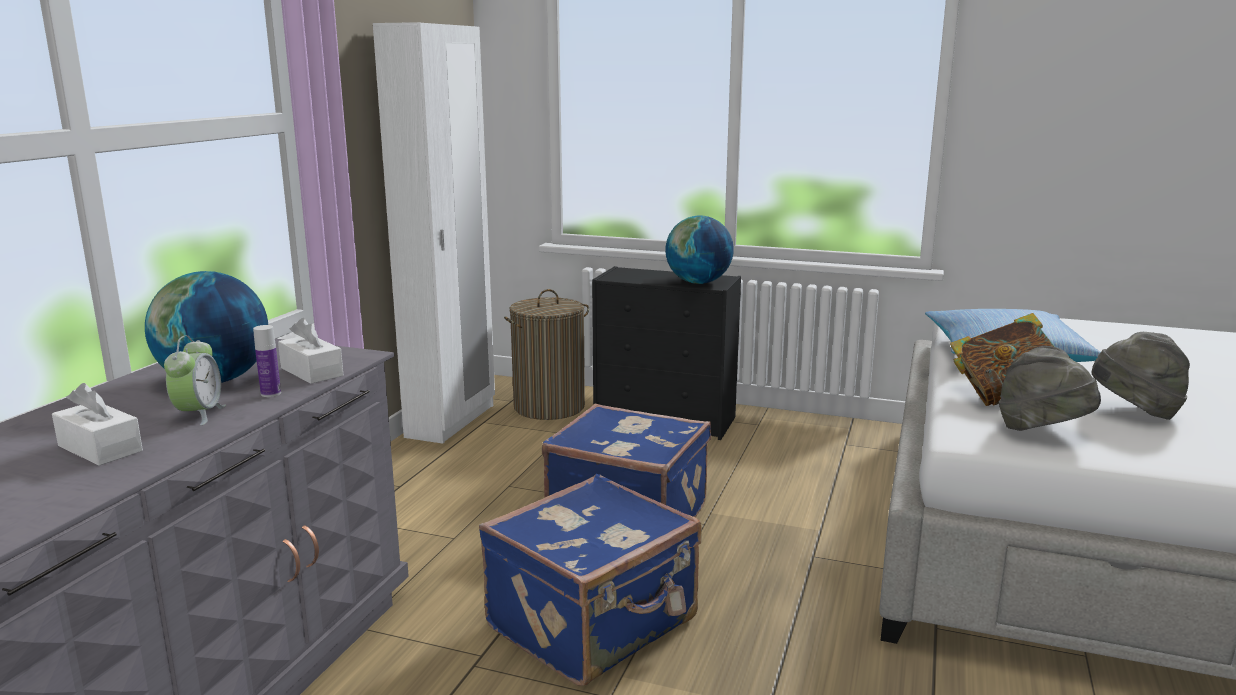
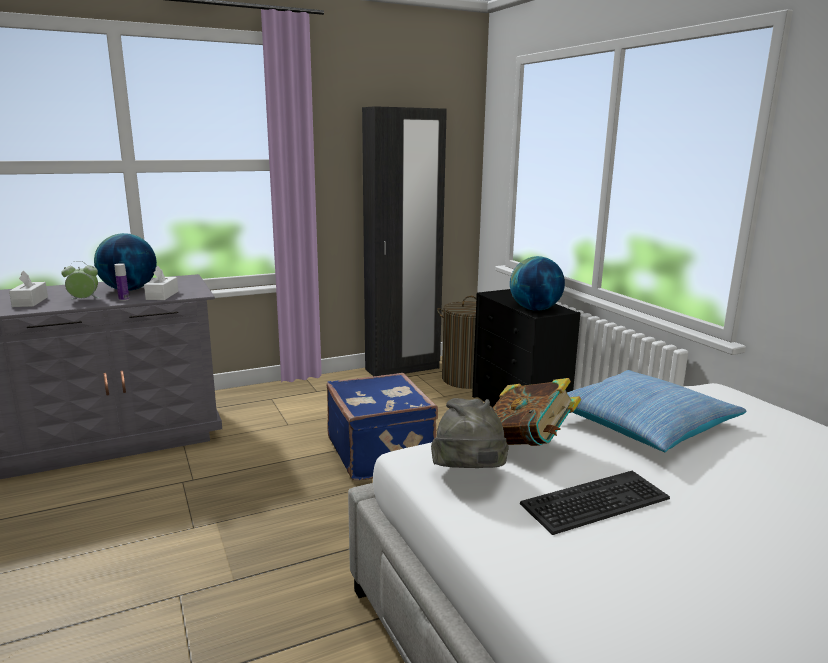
camera: 45 degrees right, 0 degrees up
(199, 414) = (84, 300): alarm clock -> alarm clock turned 150 degrees counterclockwise
(452, 421) = (402, 369): white wardrobe -> black wardrobe
(595, 625) = (255, 494): blue suitcase -> none
(1134, 412) = (596, 503): grey hat -> keyboard

